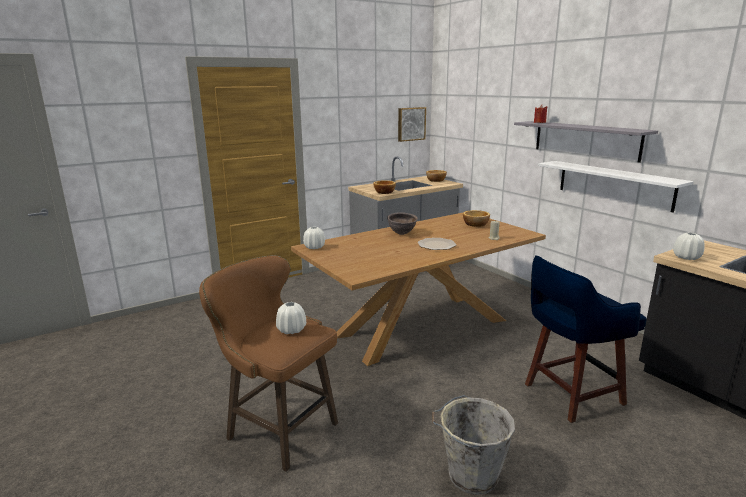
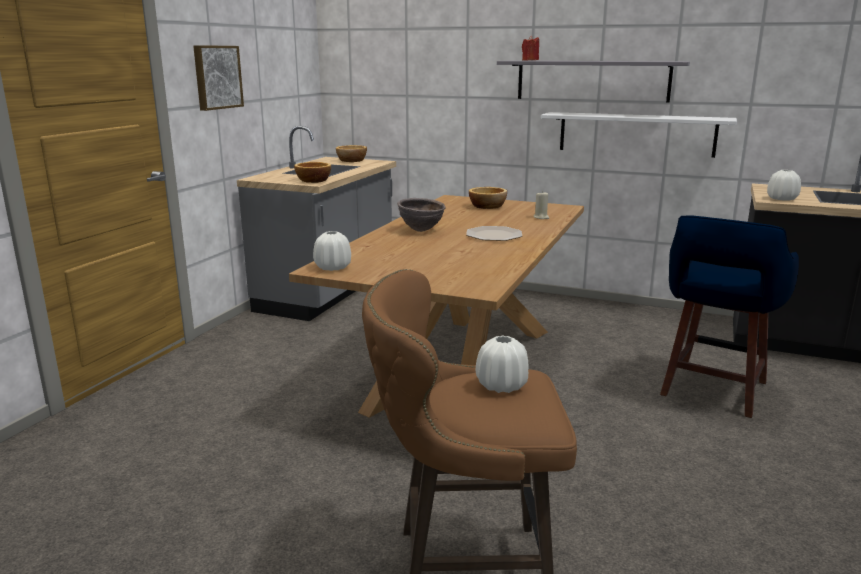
camera: 35 degrees left, 0 degrees up
(411, 124) = (299, 75): picture -> picture (216, 77)
(470, 475) = (748, 515): grey bucket -> none

